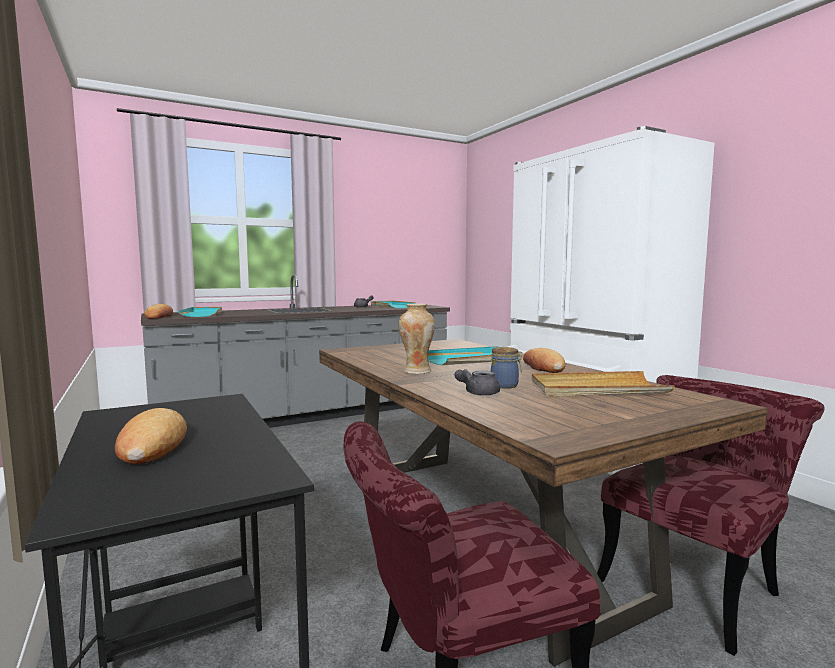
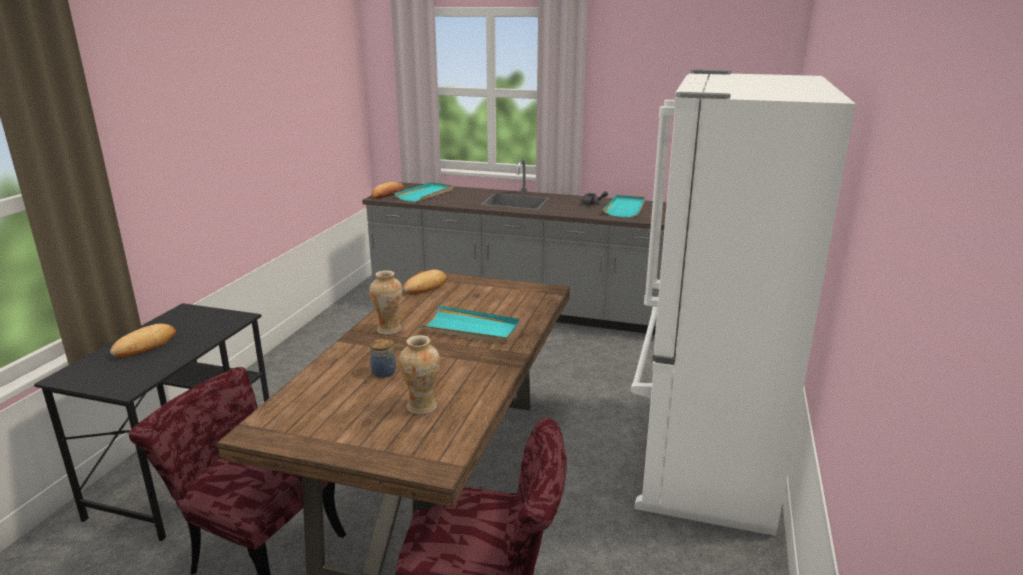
camera: 45 degrees right, 15 degrees up
(477, 393) = (345, 372): grey teapot -> none
(543, 367) = (484, 362): bread -> bread (425, 286)
(596, 389) = (422, 407): beige tray -> vase

